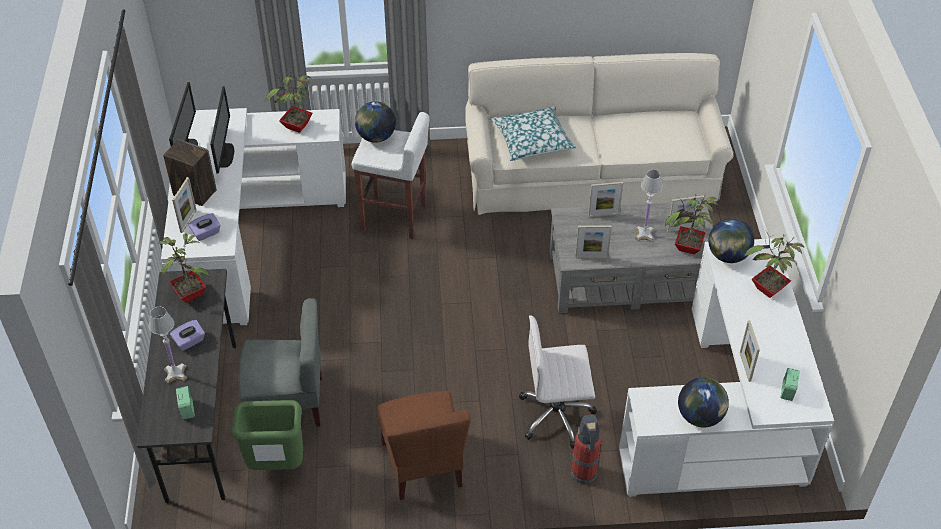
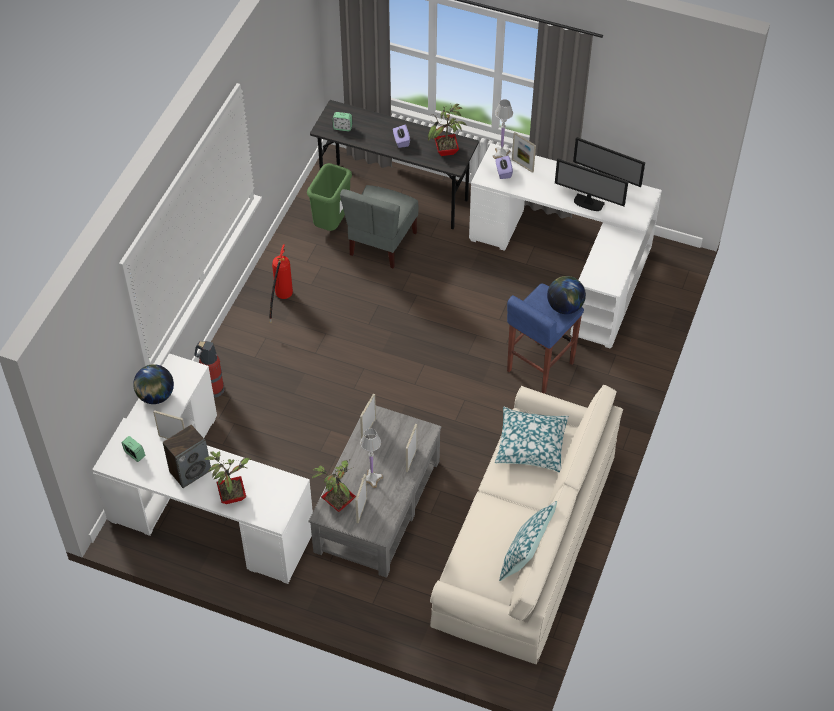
camera: 115 degrees right, 5 degrees up
(175, 374) = (376, 128): white table lamp -> white table lamp (501, 154)
(194, 193) = (553, 175): speaker -> speaker (190, 471)
(296, 127) = (608, 261): potted plant -> none
(394, 218) = (539, 367): white stool -> blue stool
(423, 464) = (281, 301): brown chair -> fire extinguisher
(557, 415) = (272, 394): white office chair -> none
(648, 111) = (526, 557): none -> pillow
(727, 256) = (284, 487): globe -> none

